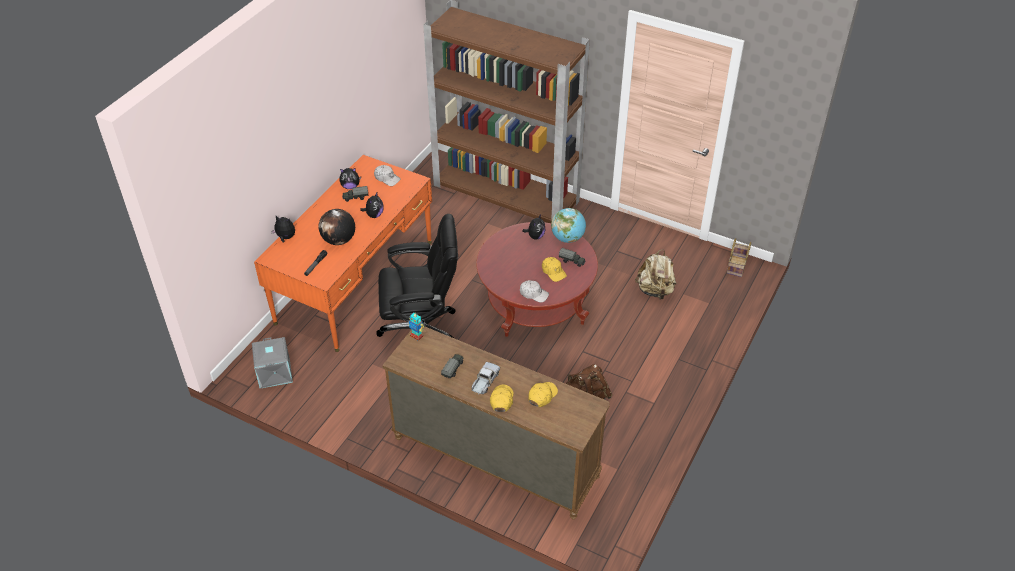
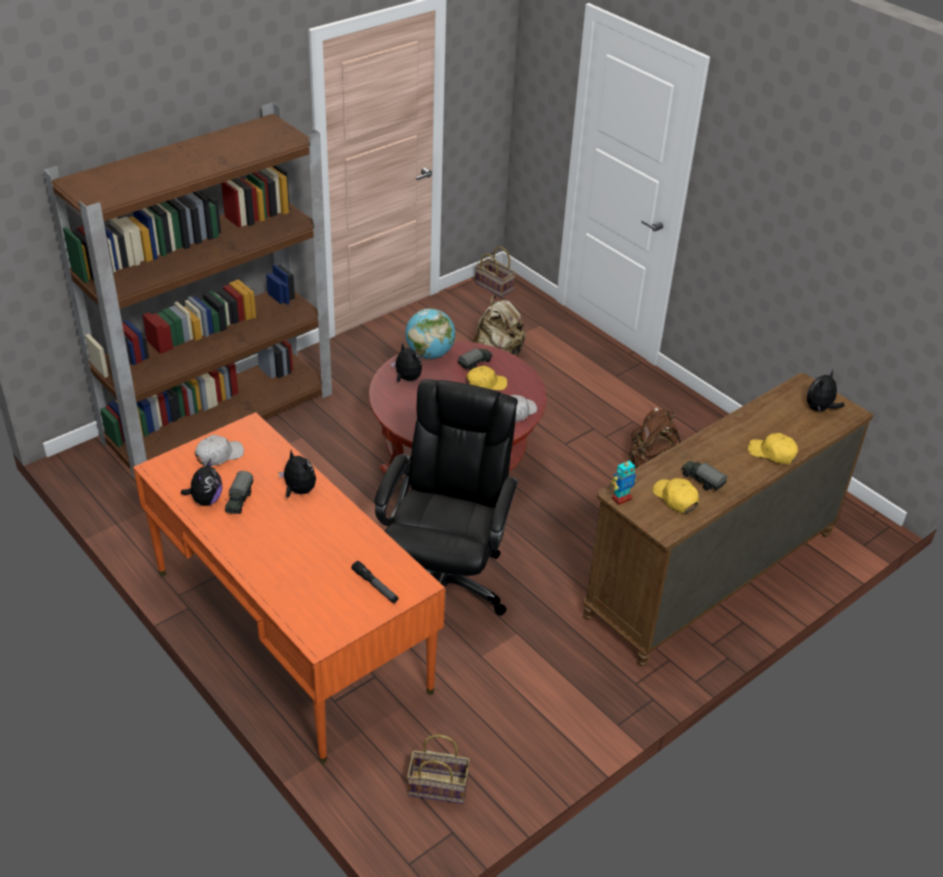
camera: 70 degrees left, 5 degrees down
(275, 373) = (439, 786): grey storage box -> basket
(285, 238) = (280, 609): plush toy -> plush toy (819, 409)
(339, 240) = (332, 545): globe -> none
(485, 382) = (735, 459): toy truck -> none
(542, 396) = (775, 419): yellow cap -> yellow cap (675, 498)

